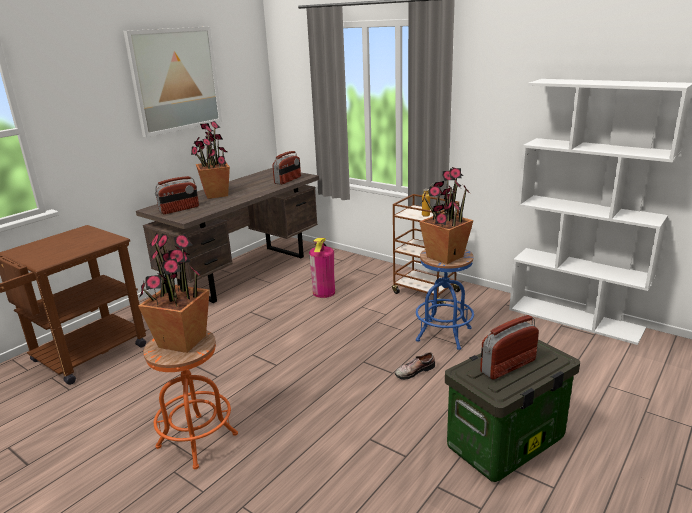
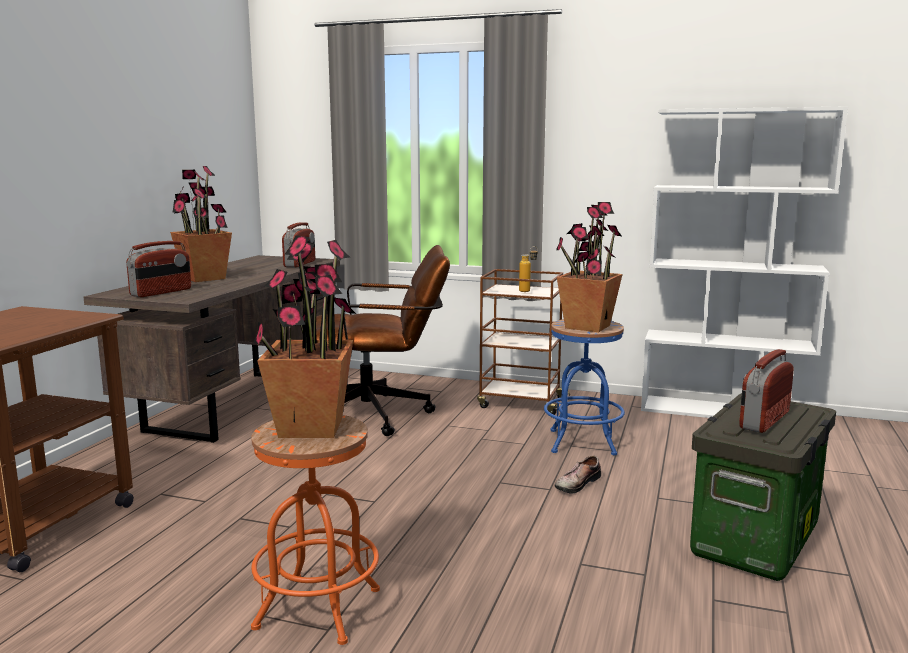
camera: 20 degrees left, 10 degrees down
(175, 80) = (143, 104): picture -> none
(324, 292) = (380, 415): fire extinguisher -> brown office chair

